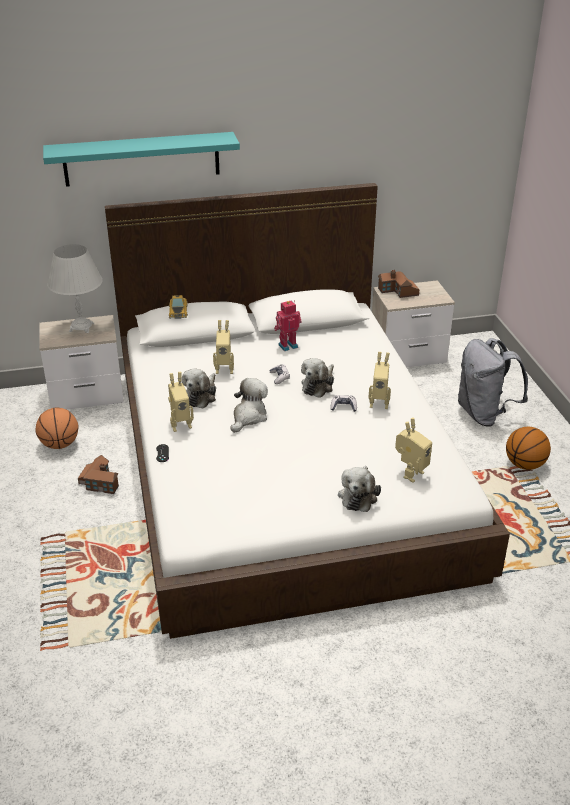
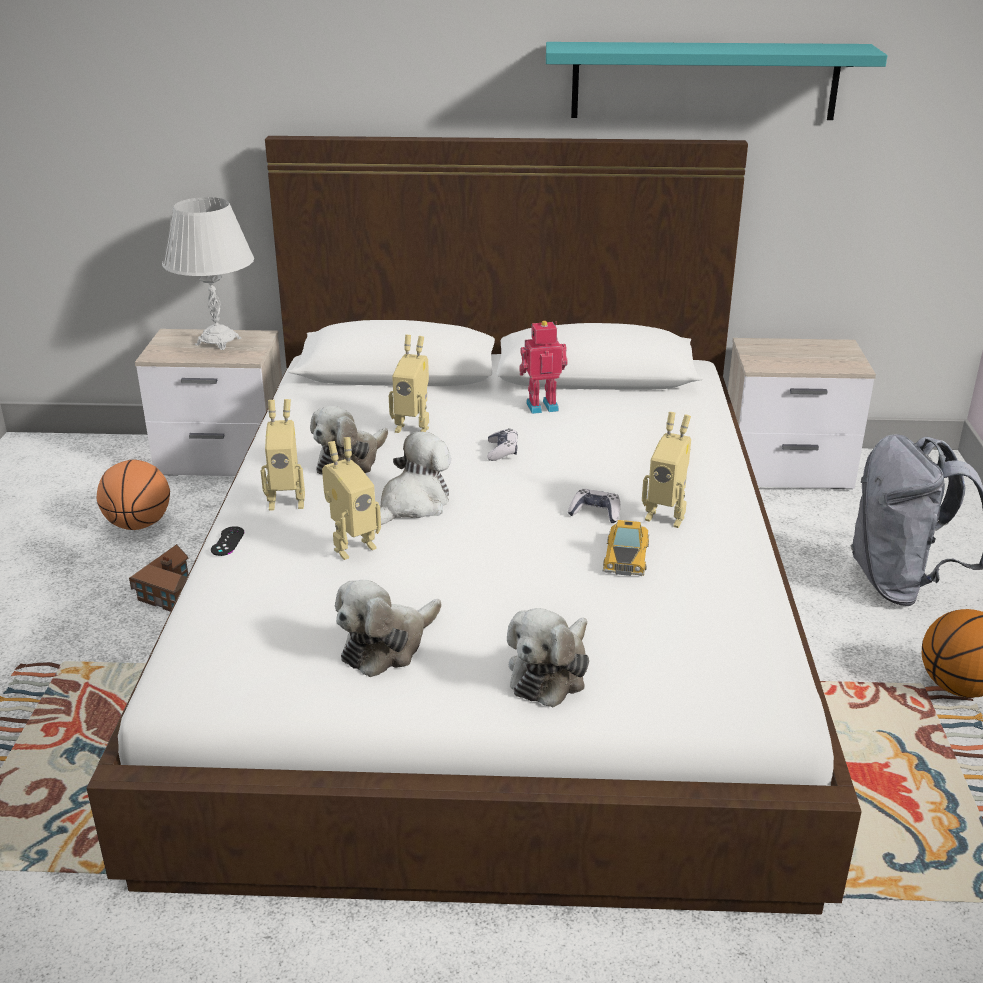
camera: 15 degrees right, 5 degrees down
(141, 159) = (333, 59): turquoise shelf -> turquoise shelf (704, 81)
(178, 310) = (368, 327): toy car -> toy car (626, 555)
(318, 385) = (566, 473): plush toy -> plush toy (387, 646)
(398, 291) = (775, 348): toy house -> none
(410, 473) = (675, 649): toy robot -> toy robot (351, 546)

